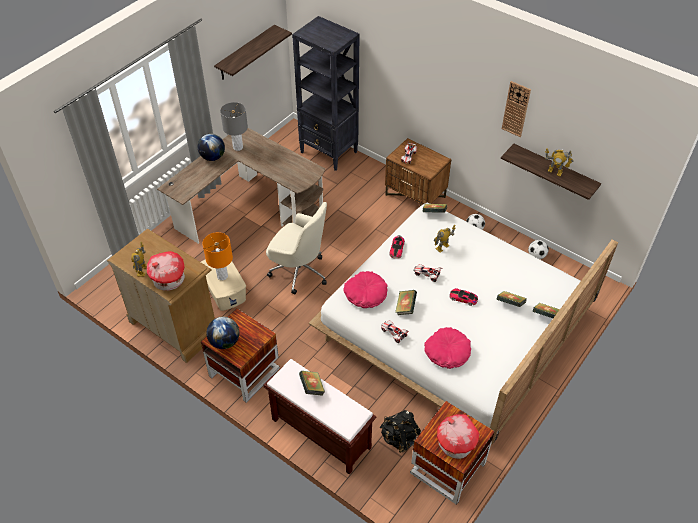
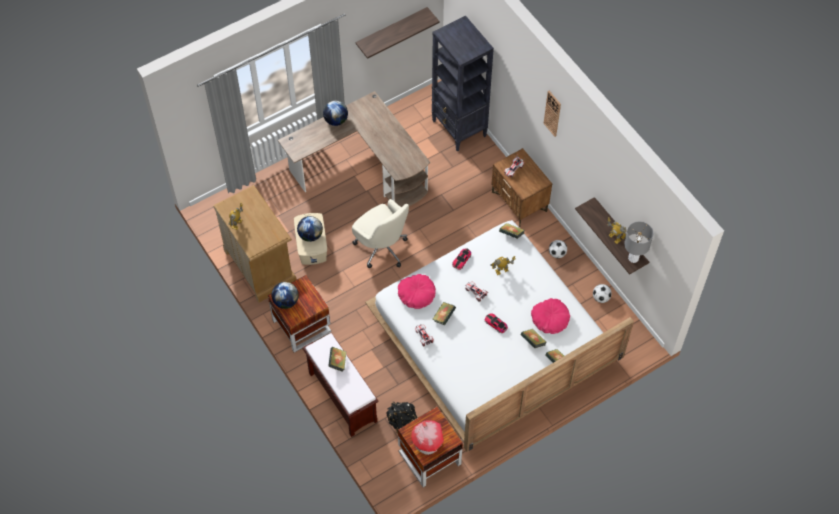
camera: 20 degrees right, 10 degrees up
(169, 280) = (255, 240): toy house -> none
(222, 276) = (310, 235): orange table lamp -> globe
(237, 147) = (361, 116): grey table lamp -> grey table lamp (633, 258)
(448, 353) = (459, 367): pink pillow -> pink pillow (550, 319)
(516, 109) = (596, 172): wall clock -> wall clock (552, 113)

